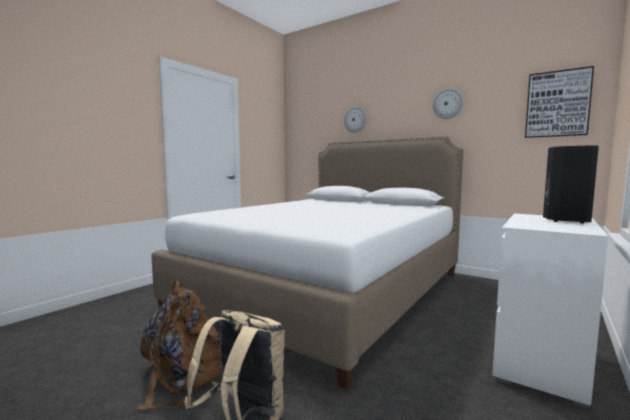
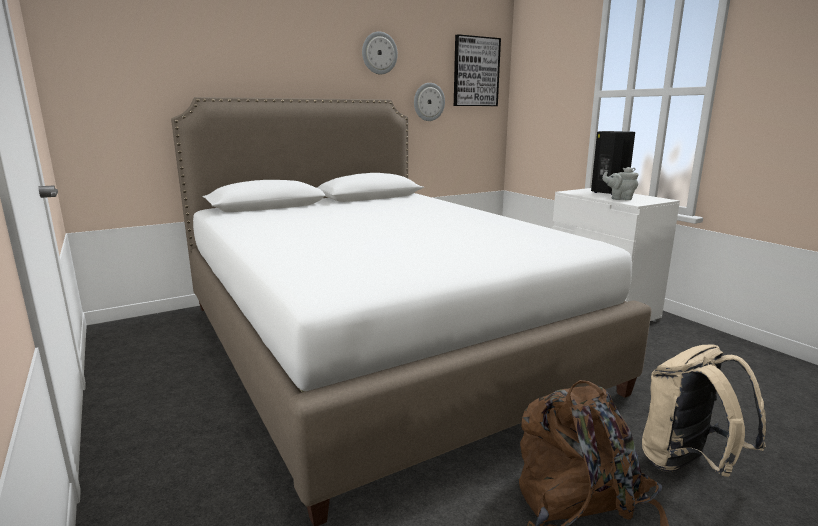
camera: 65 degrees left, 10 degrees up
(355, 120) = (236, 56): wall clock -> wall clock (428, 102)
(533, 223) = (619, 198): none -> grey teapot

